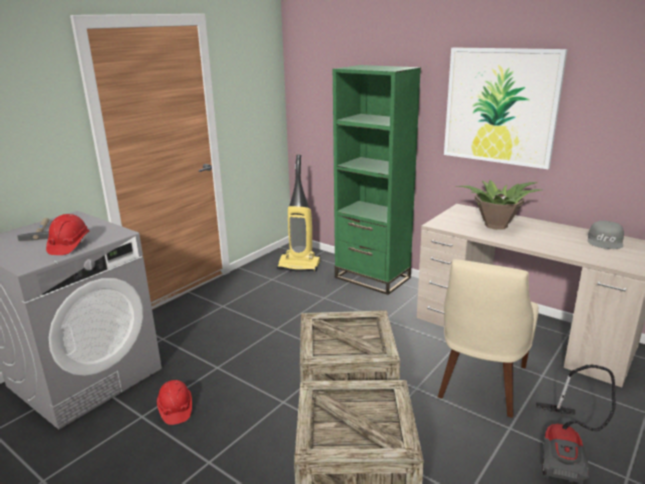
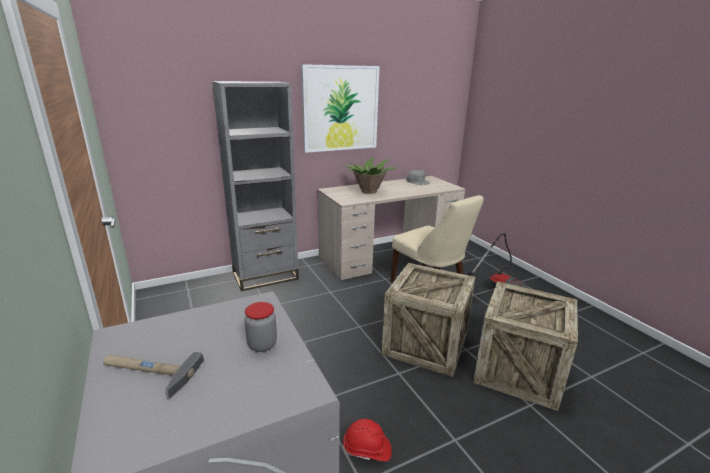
camera: 65 degrees left, 0 degrees up
(69, 246) = (262, 344): red hard hat -> jar
(299, 265) = (192, 300): vacuum cleaner -> none
(372, 278) = (265, 276): green bookcase -> grey bookcase

